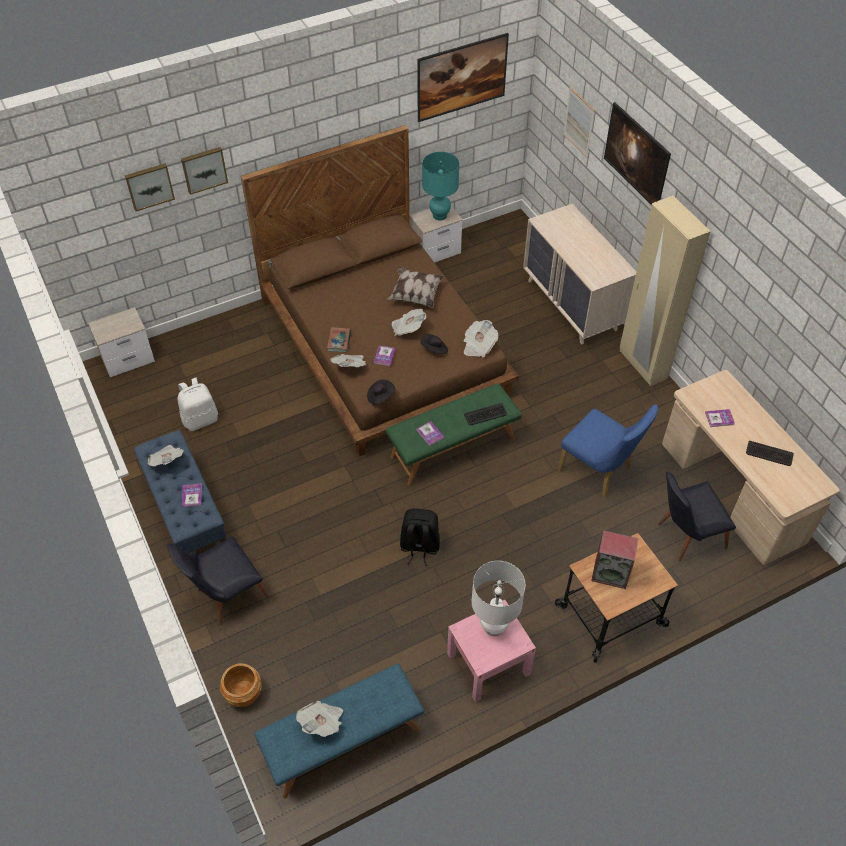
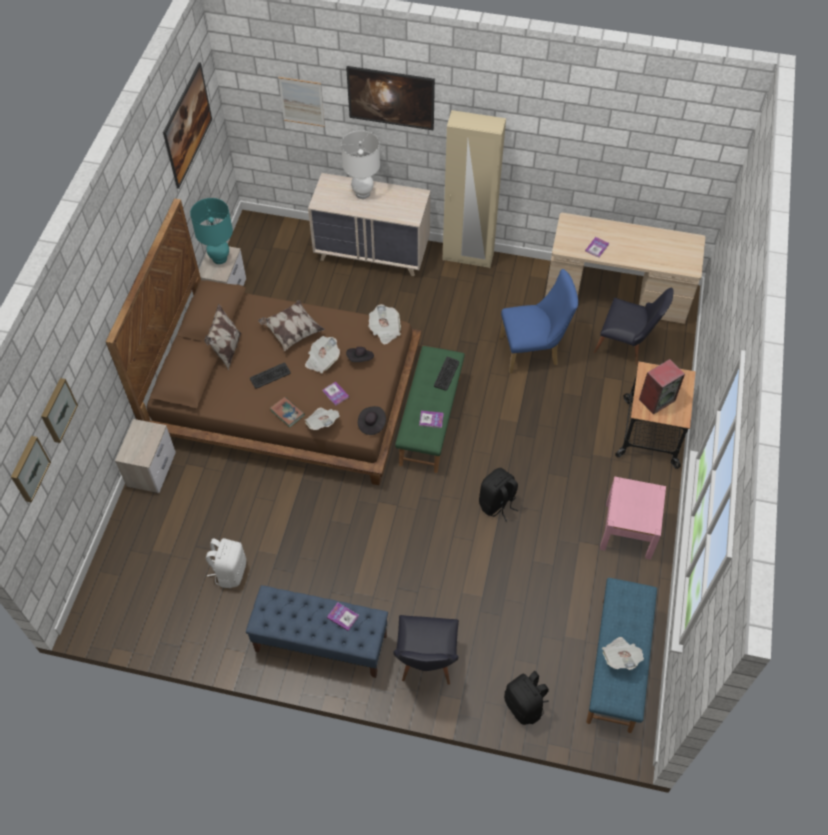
camera: 50 degrees left, 5 degrees up
(129, 359) = (102, 585): nightstand -> nightstand (152, 469)
(167, 461) = (289, 613): newspaper -> none
(204, 169) = (82, 358): picture -> picture (28, 468)
(244, 694) = (524, 706): brown planter -> black backpack
(358, 272) = (227, 351): none -> pillow
(493, 627) = (630, 498): white table lamp -> white table lamp (362, 193)
(684, 536) = (626, 346): black chair -> black chair turned 90 degrees counterclockwise
(769, 454) = (647, 246): keyboard -> keyboard (270, 376)

